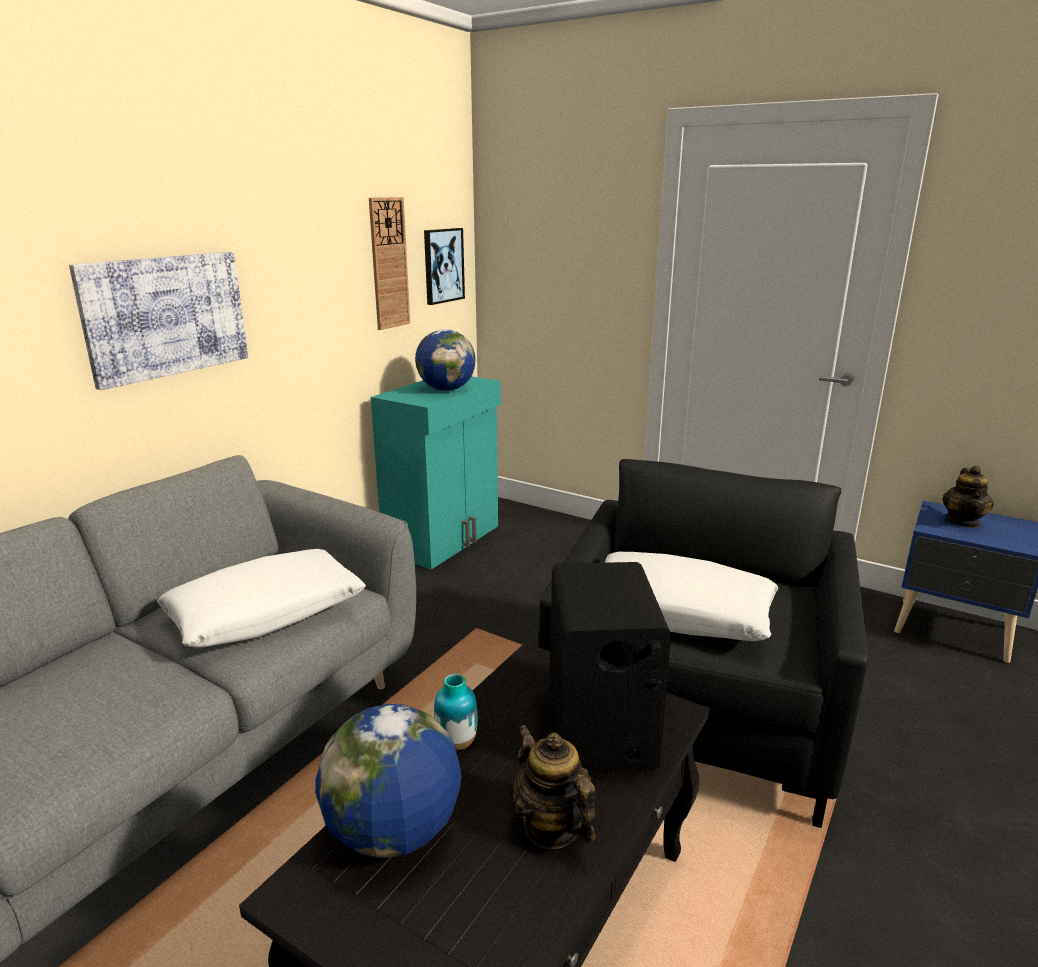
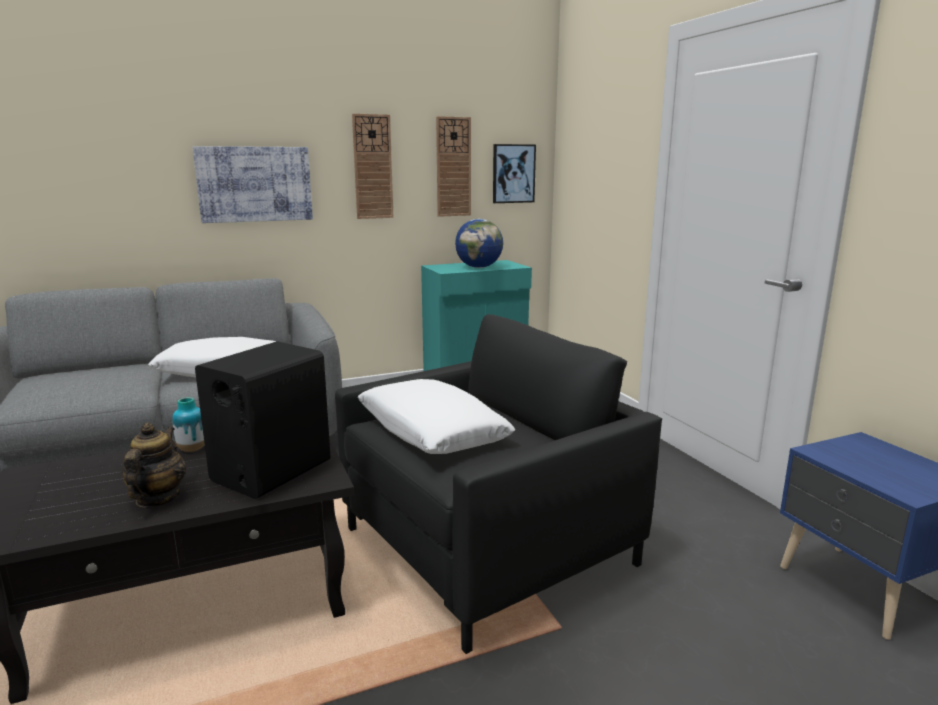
camera: 35 degrees right, 5 degrees down
(307, 273) = (372, 167): none -> wall clock
(394, 832) = (97, 470): globe -> none
(963, 522) = (871, 456): teapot -> none

